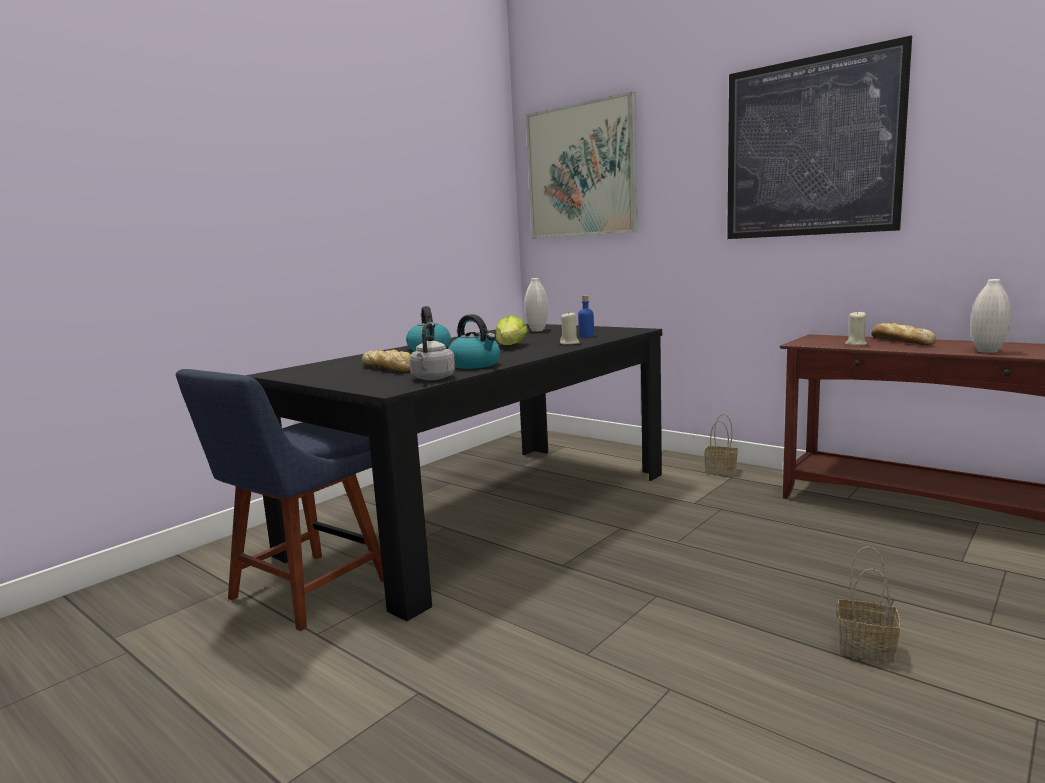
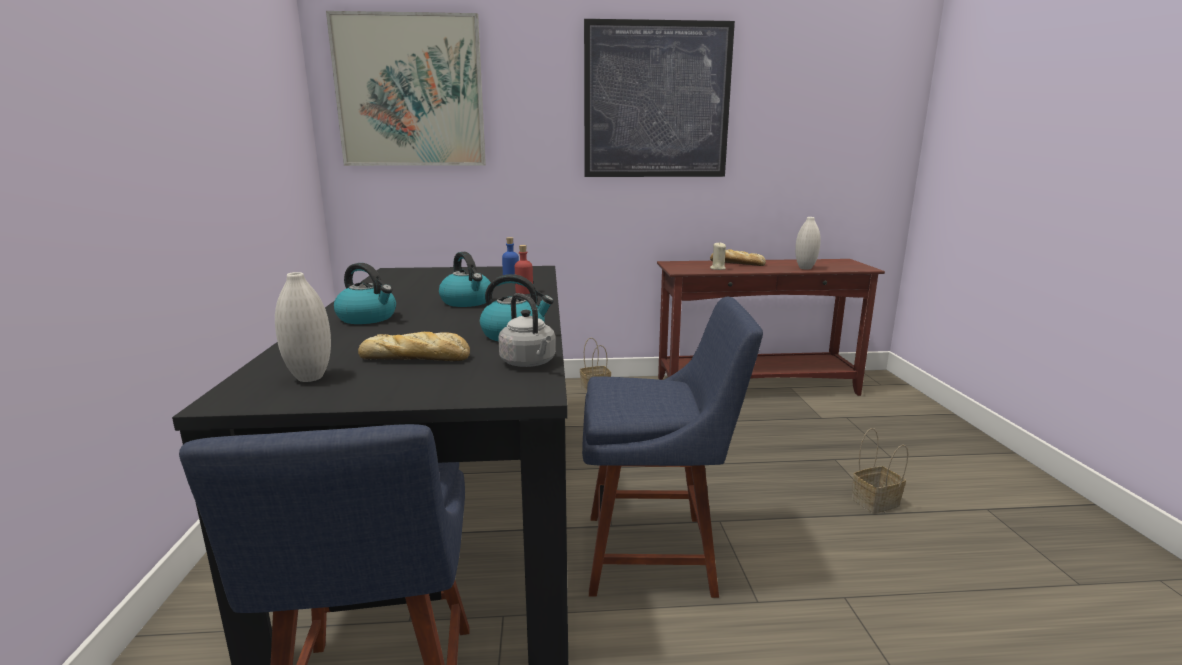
camera: 45 degrees left, 5 degrees up
(511, 346) = (467, 302): lettuce -> kettle
(537, 330) = (429, 277): white vase -> white vase (310, 377)
(565, 594) = (657, 553): none -> blue chair
(569, 343) = (524, 292): beige candle -> red bottle

